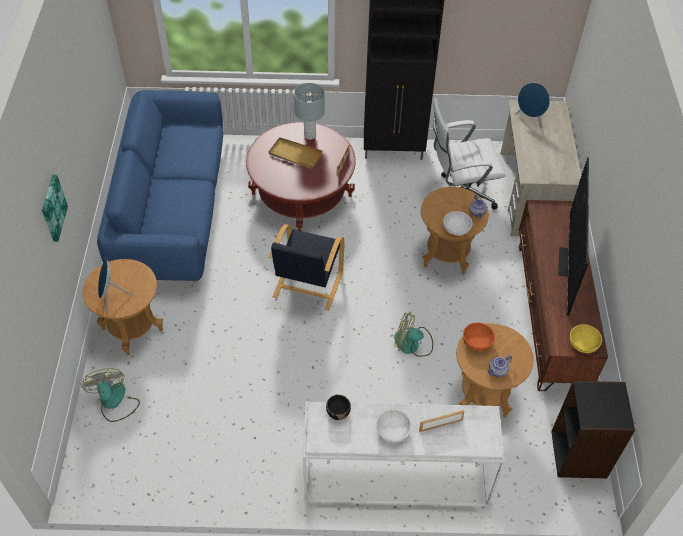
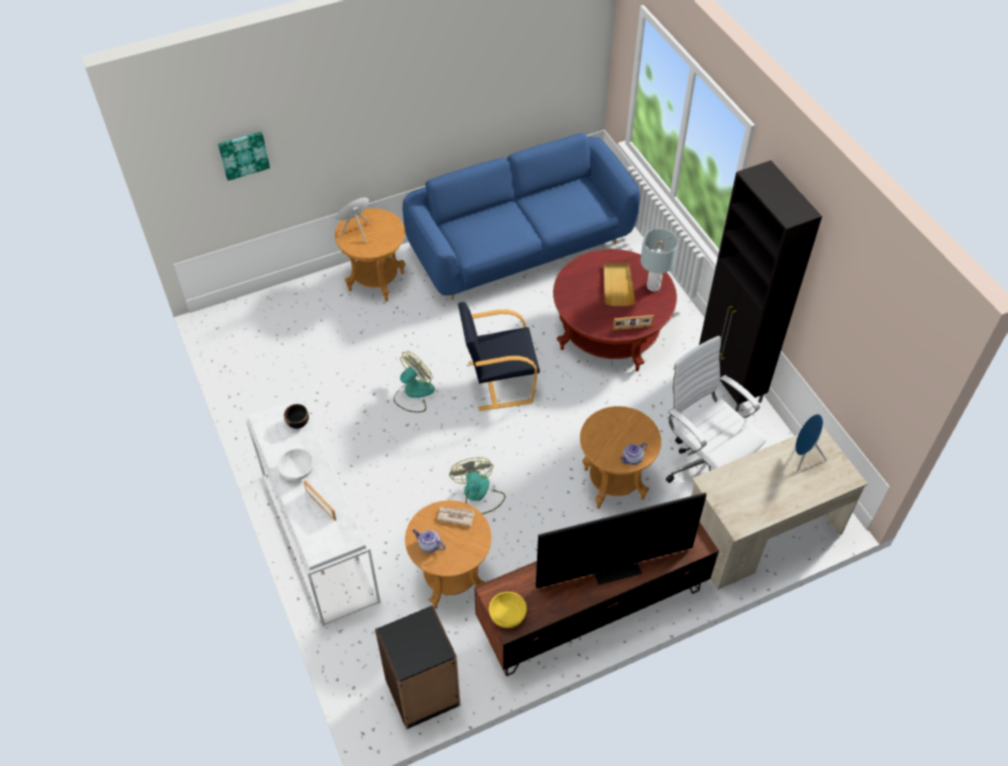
camera: 65 degrees right, 0 degrees up
(52, 208) = (349, 122): picture -> picture (243, 154)
(114, 402) = (298, 304): fan -> fan (413, 393)
(456, 229) = (596, 448): white bowl -> none
(477, 342) = (455, 516): orange bowl -> newspaper

